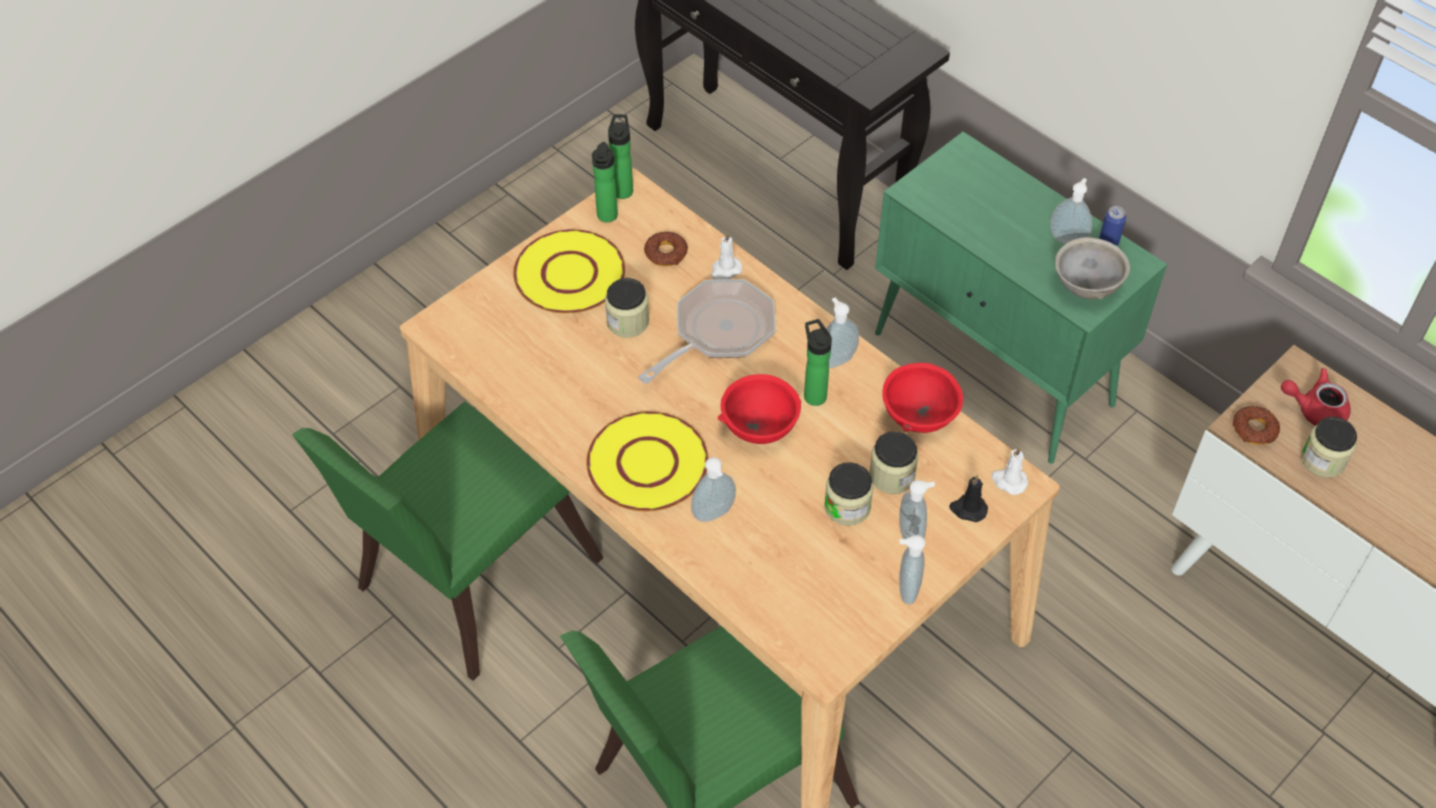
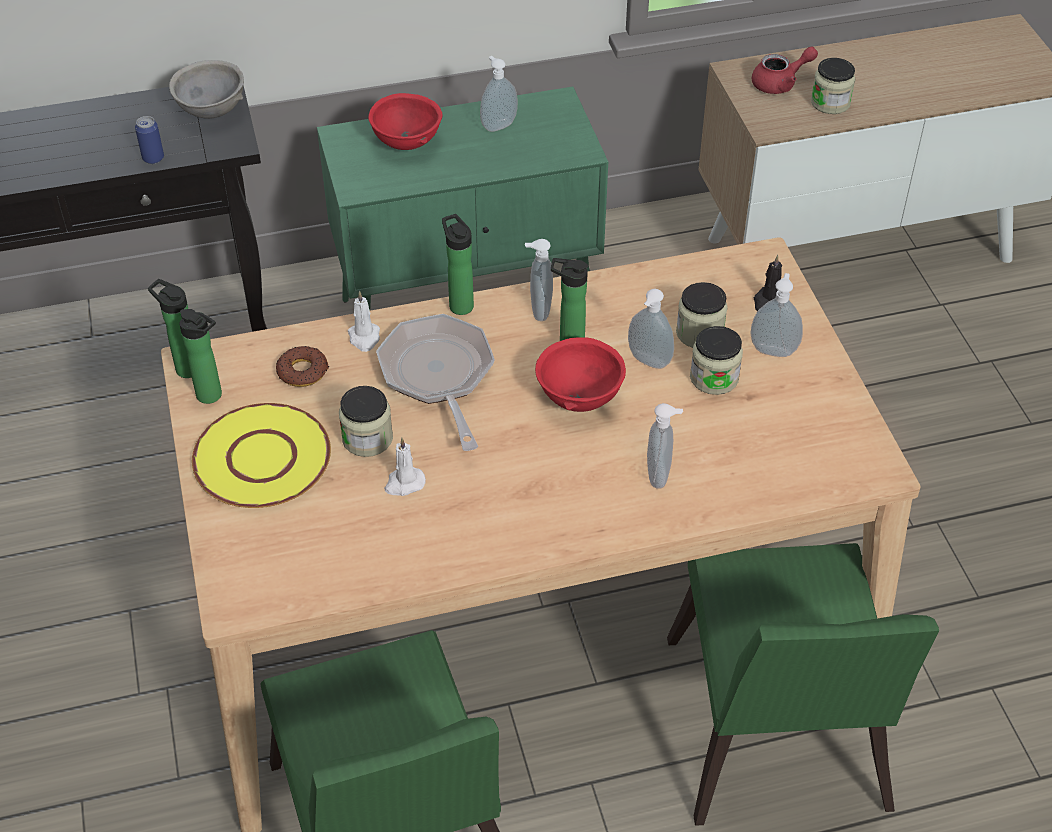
camera: 60 degrees left, 5 degrees down
(647, 463) = (560, 499): yellow plate -> none
(804, 308) = (459, 304): none -> bottle
(905, 589) = (829, 380): soap dispenser -> soap dispenser (647, 362)
(920, 417) = (647, 286): red bowl -> red bowl (407, 142)
(1008, 481) = (756, 264): white candle -> white candle (404, 483)
(1085, 287) = (559, 140): grey bowl -> grey bowl (212, 112)
(1108, 241) = (521, 104): can -> can (153, 158)
(1254, 429) = (776, 121): donut -> none
(1314, 409) = (780, 83): red teapot -> red teapot turned 150 degrees counterclockwise

